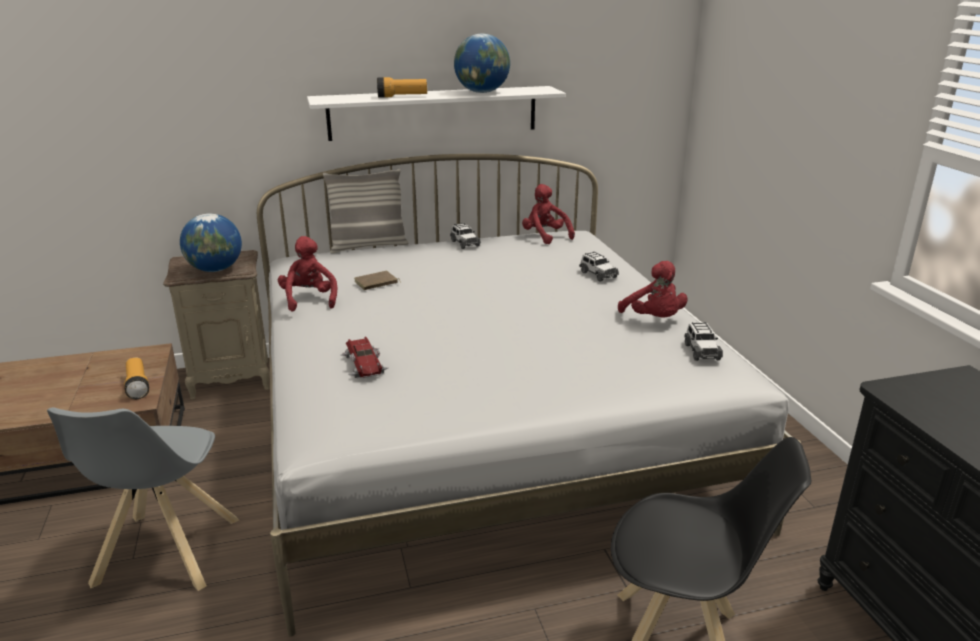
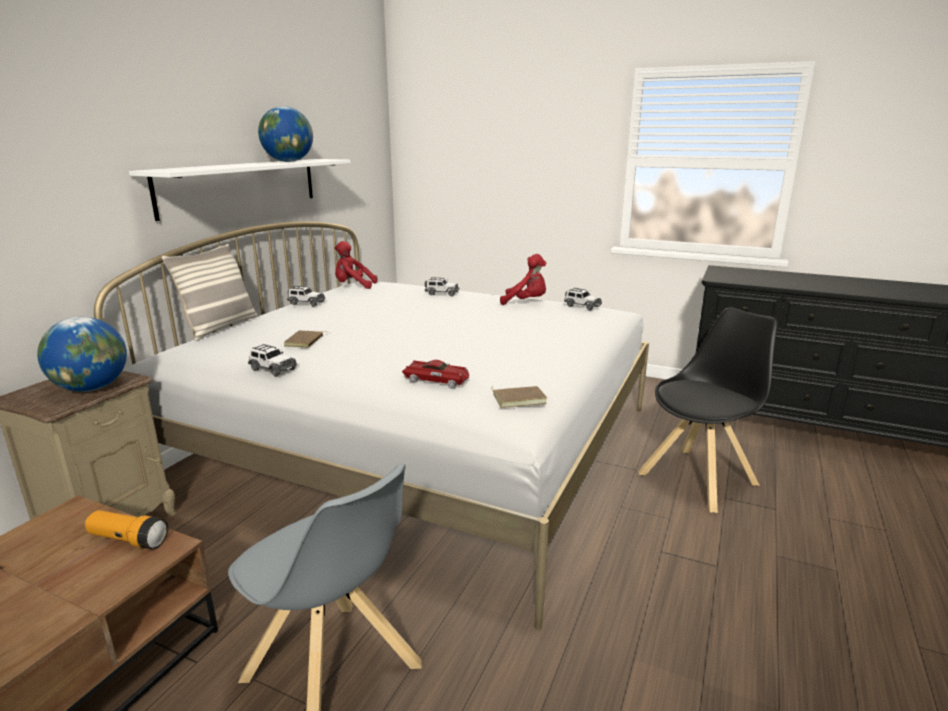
camera: 50 degrees left, 5 degrees down
(309, 300) = (272, 369): red plush toy -> toy car
(370, 415) = (519, 399): none -> brown book
(402, 97) = (235, 165): flashlight -> none

